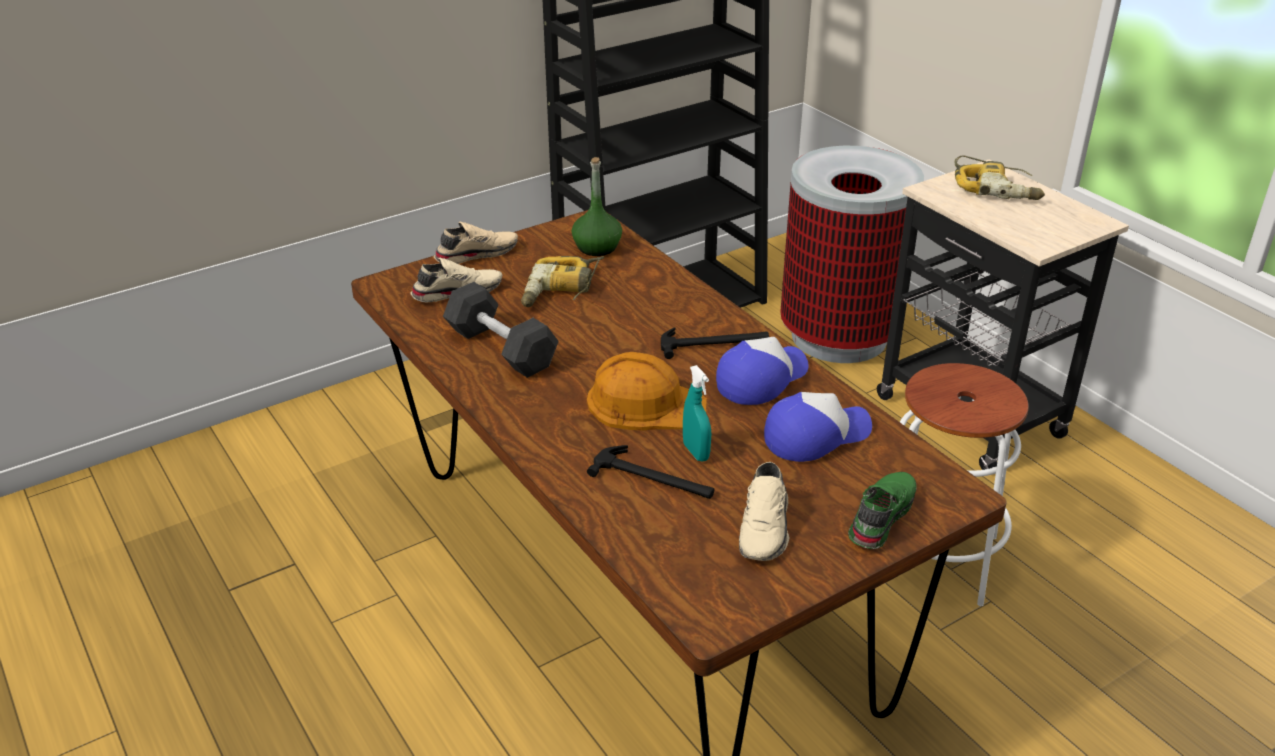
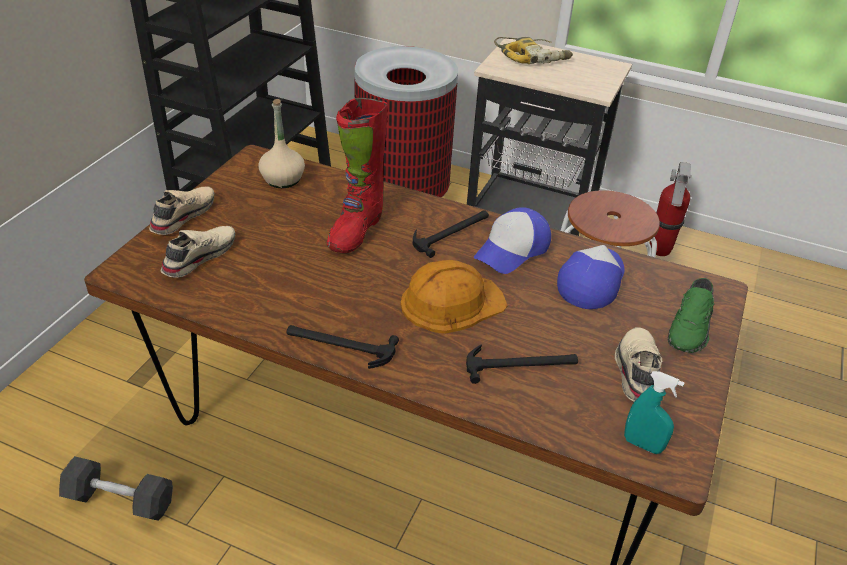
camera: 35 degrees left, 5 degrees up
(501, 348) = (289, 296): grey dumbbell -> grey dumbbell (120, 500)
(503, 402) = (340, 345): none -> hammer
(562, 290) = (290, 226): power drill -> none
(597, 247) = (282, 179): green bottle -> beige bottle
(619, 312) = (356, 231): none -> red boot
(696, 452) = (528, 329): turquoise spray bottle -> turquoise spray bottle (642, 445)
(761, 379) = (512, 250): cap -> cap turned 150 degrees counterclockwise
(766, 528) = (635, 371): beige shoe -> beige shoe turned 150 degrees counterclockwise
(879, 516) = (691, 328): green shoe -> green shoe turned 150 degrees counterclockwise
(1137, 502) = (659, 250): none -> fire extinguisher

